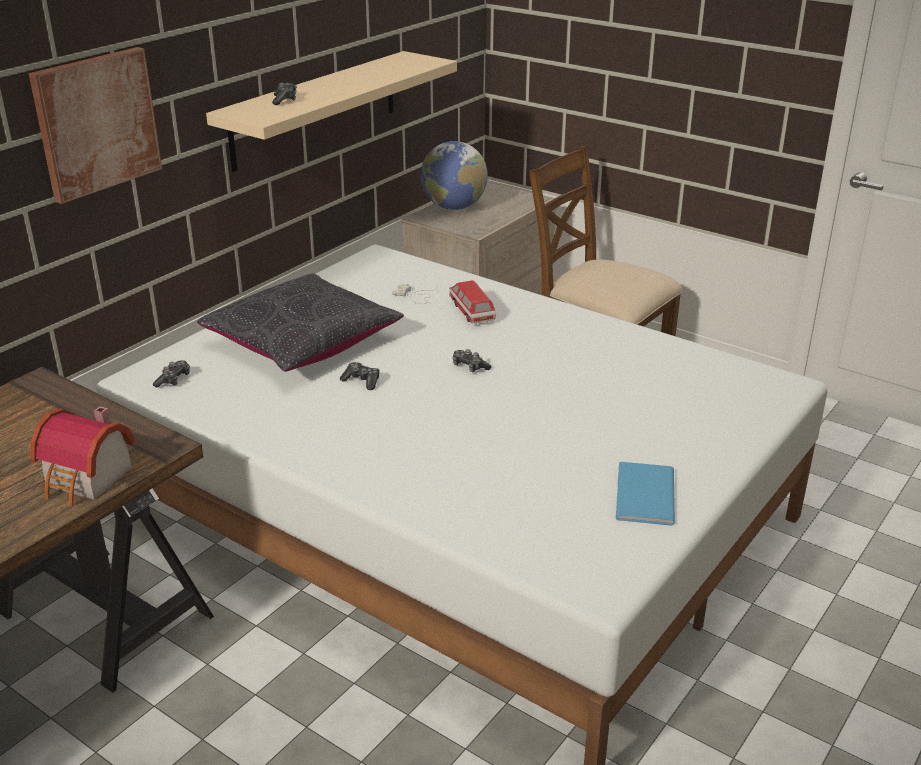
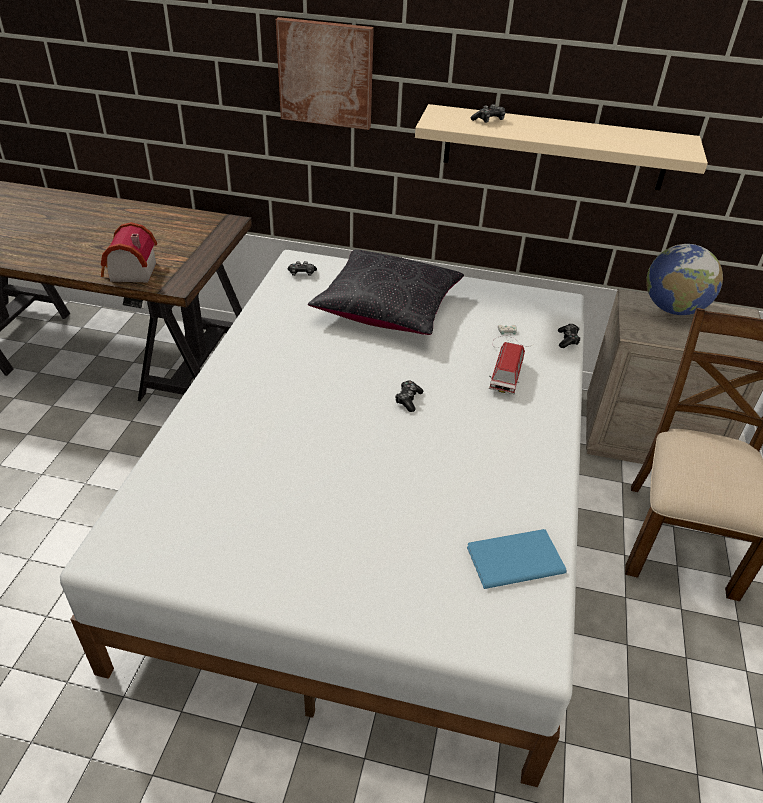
camera: 65 degrees right, 10 degrees up
(362, 381) = (349, 350): game controller -> game controller (568, 340)
(472, 312) = (505, 377): toy car -> toy car turned 150 degrees clockwise
(642, 496) = (251, 557): blue book -> blue book (512, 558)

